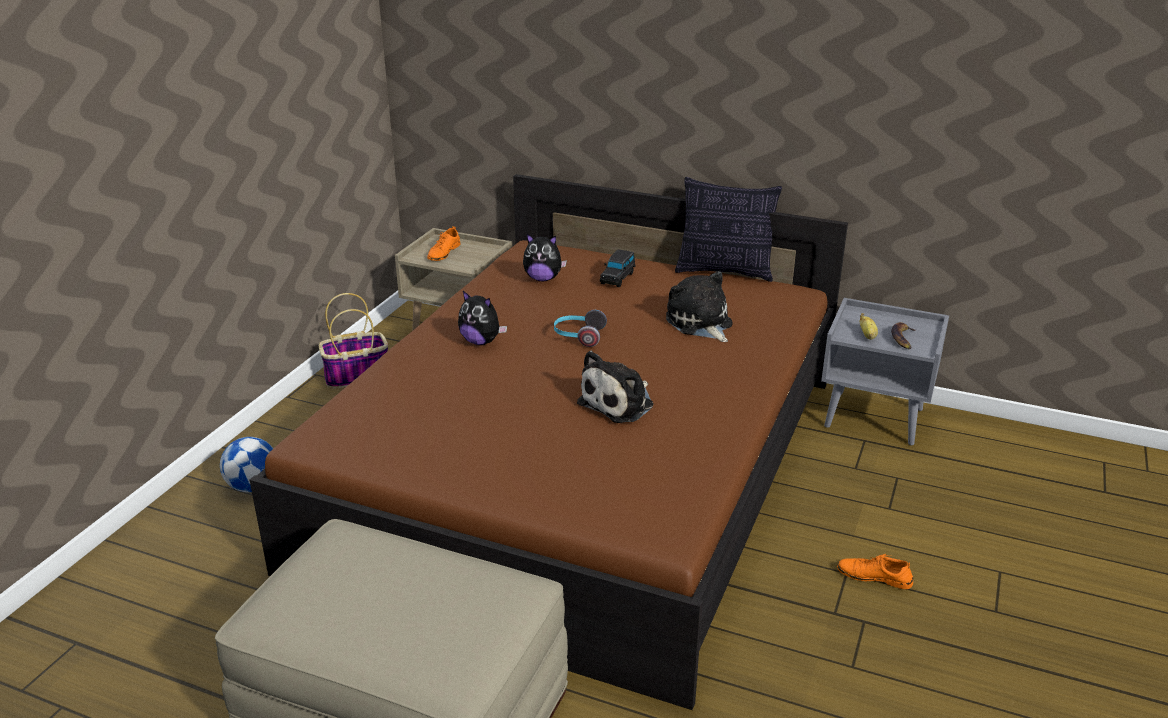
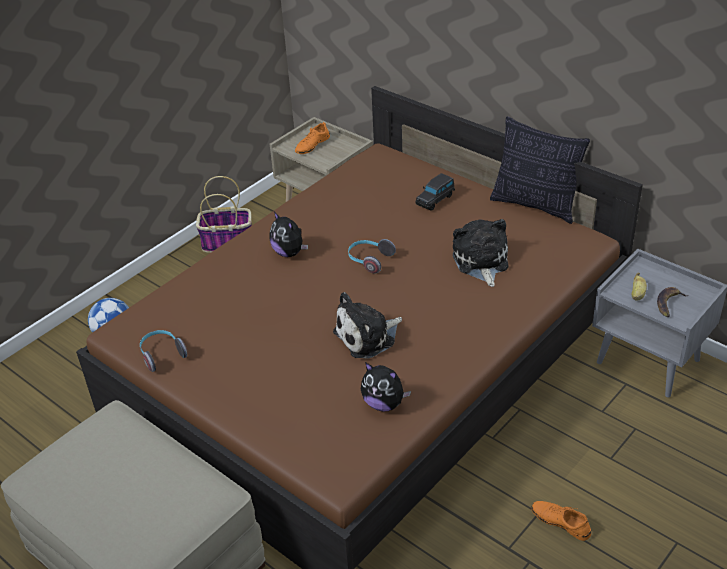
camera: 20 degrees right, 10 degrees up
(379, 456) = (162, 355): none -> headphones
(543, 278) = (370, 192): plush toy -> plush toy (384, 404)

